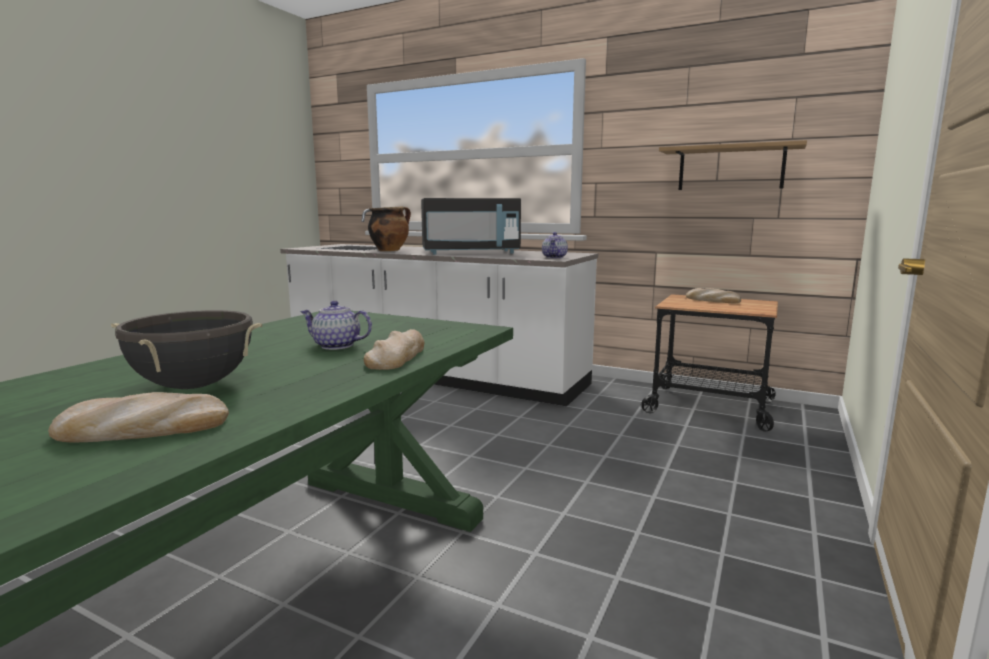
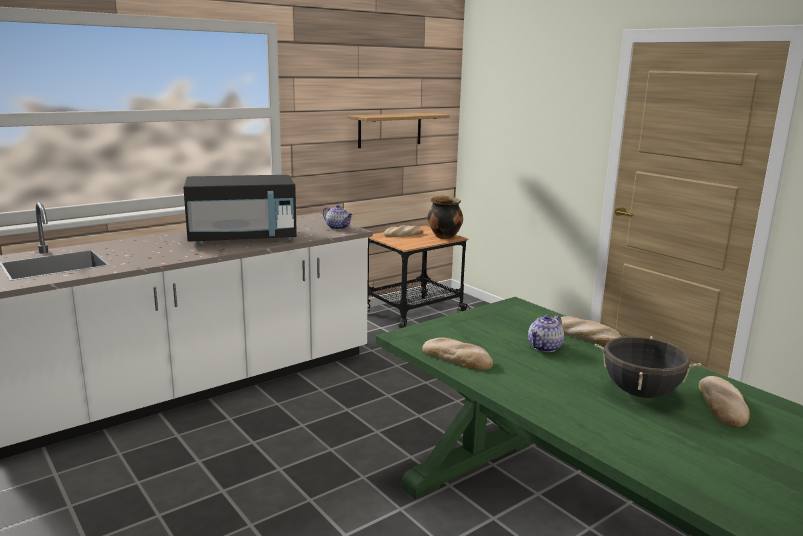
camera: 65 degrees left, 5 degrees up
(284, 327) = (457, 358): none -> bread
(390, 250) = (143, 257): cooking pot -> cooking pot (443, 236)
(470, 253) = (243, 238): black microwave -> black microwave turned 60 degrees clockwise

